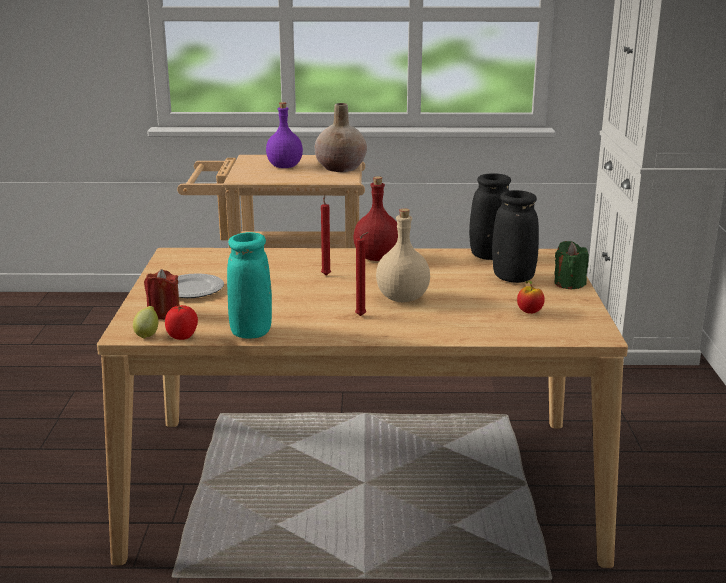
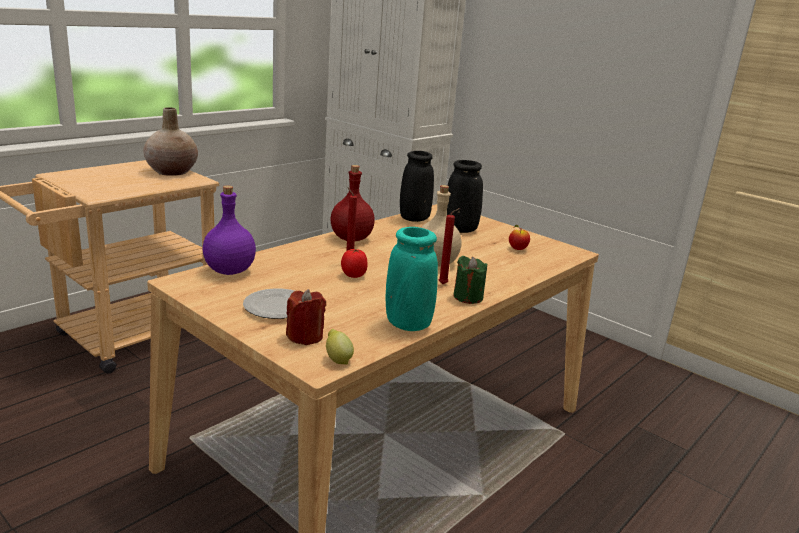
camera: 50 degrees left, 0 degrees up
(182, 337) = (370, 349): tomato -> tomato (353, 275)
(285, 166) = (116, 178): purple bottle -> purple bottle (229, 270)
(569, 283) = (493, 225): green candle -> green candle (468, 297)

